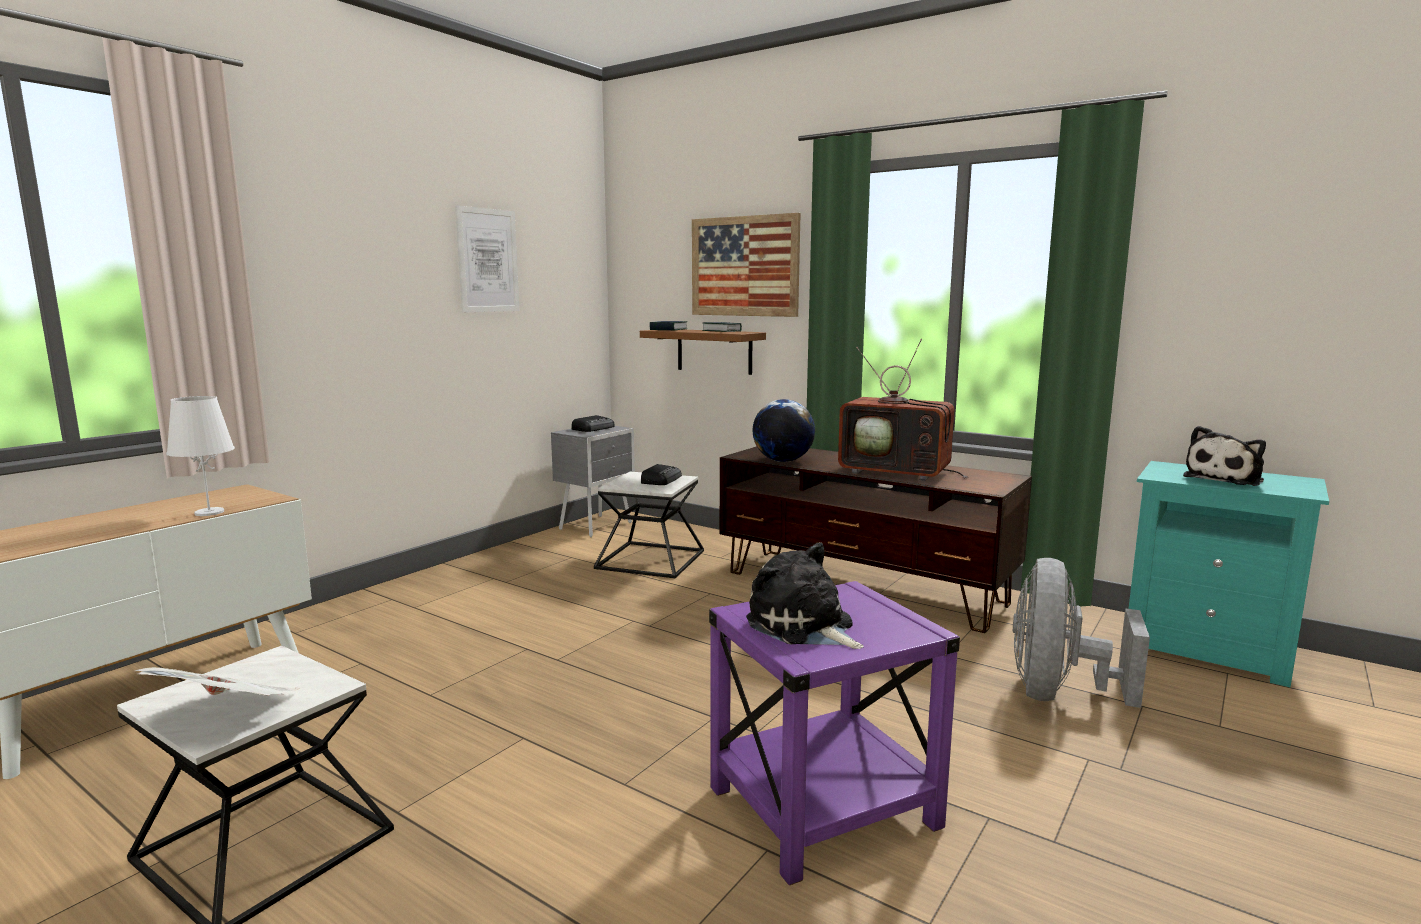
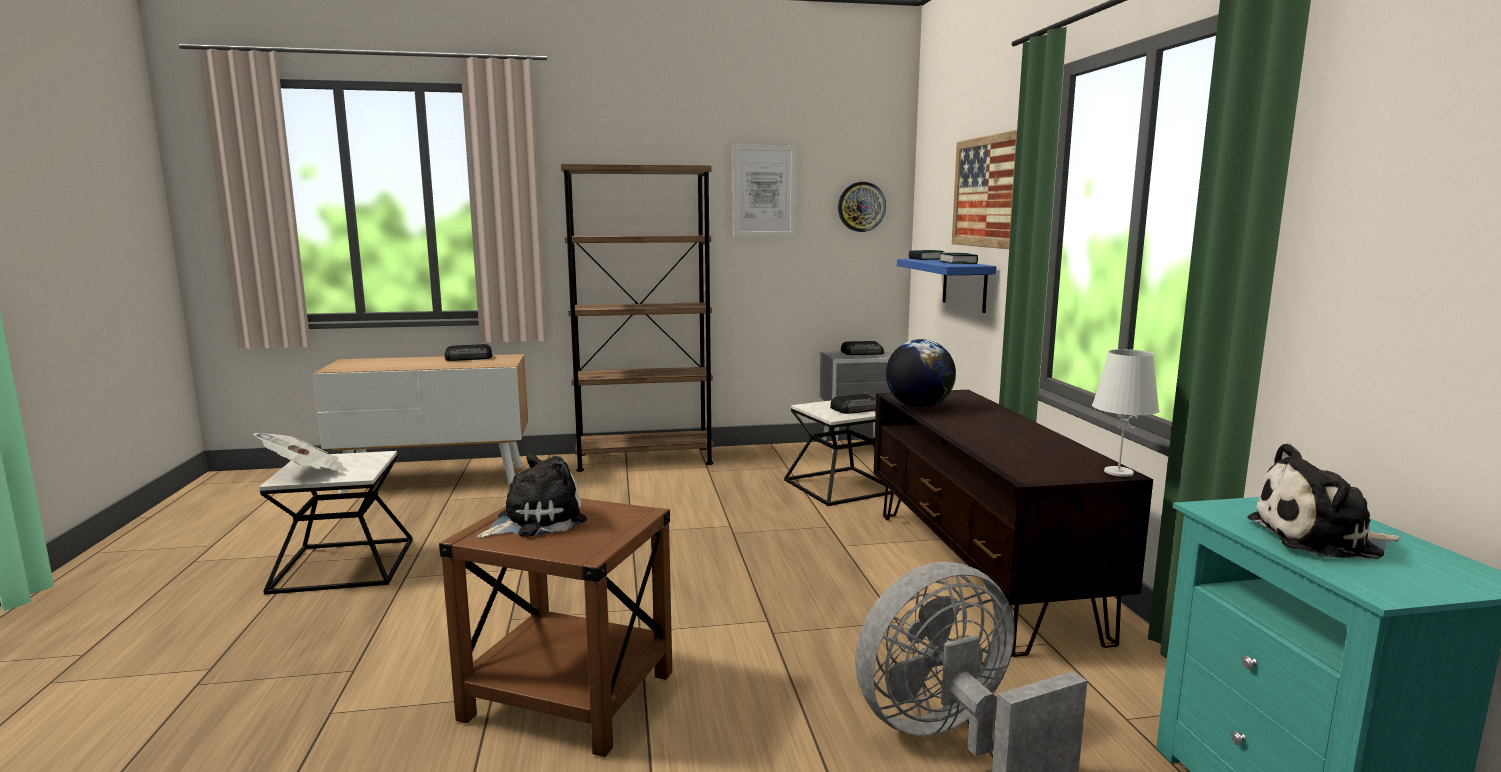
camera: 45 degrees right, 0 degrees up
(180, 502) = (469, 358): none -> radio
(209, 512) = (461, 365): white table lamp -> white table lamp (1118, 472)
(407, 590) = (644, 459): none -> brown bookcase
(570, 279) = (861, 206): none -> wall clock
(714, 351) = (964, 284): brown shelf -> blue shelf
(803, 627) = (535, 521): plush toy -> plush toy turned 45 degrees clockwise
(821, 809) = (568, 696): purple side table -> brown side table
(898, 472) = (995, 440): television -> none

